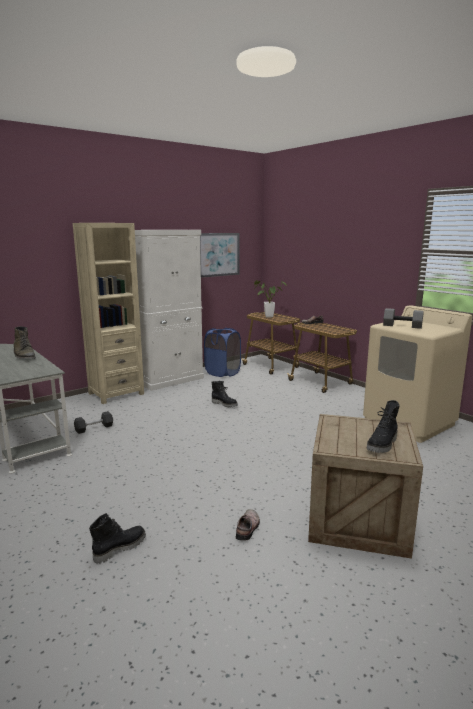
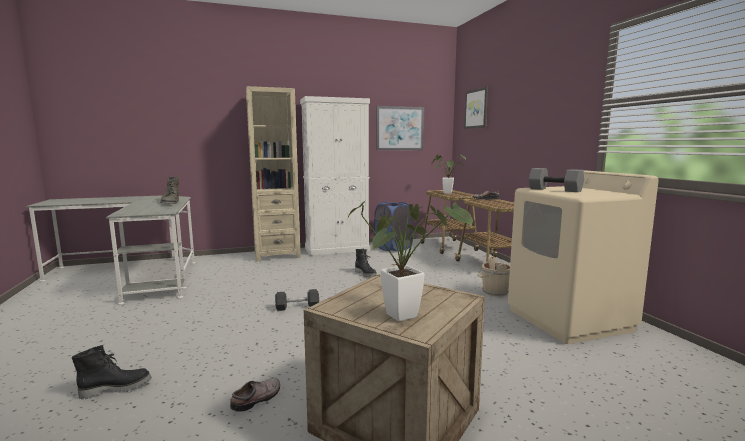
camera: 20 degrees right, 5 degrees down
(94, 428) = (226, 279): grey dumbbell -> grey dumbbell (297, 307)
(292, 237) = (476, 108): none -> picture
(342, 407) = (494, 292): none -> beige bucket
(383, 445) = (407, 314): black boot -> potted plant

